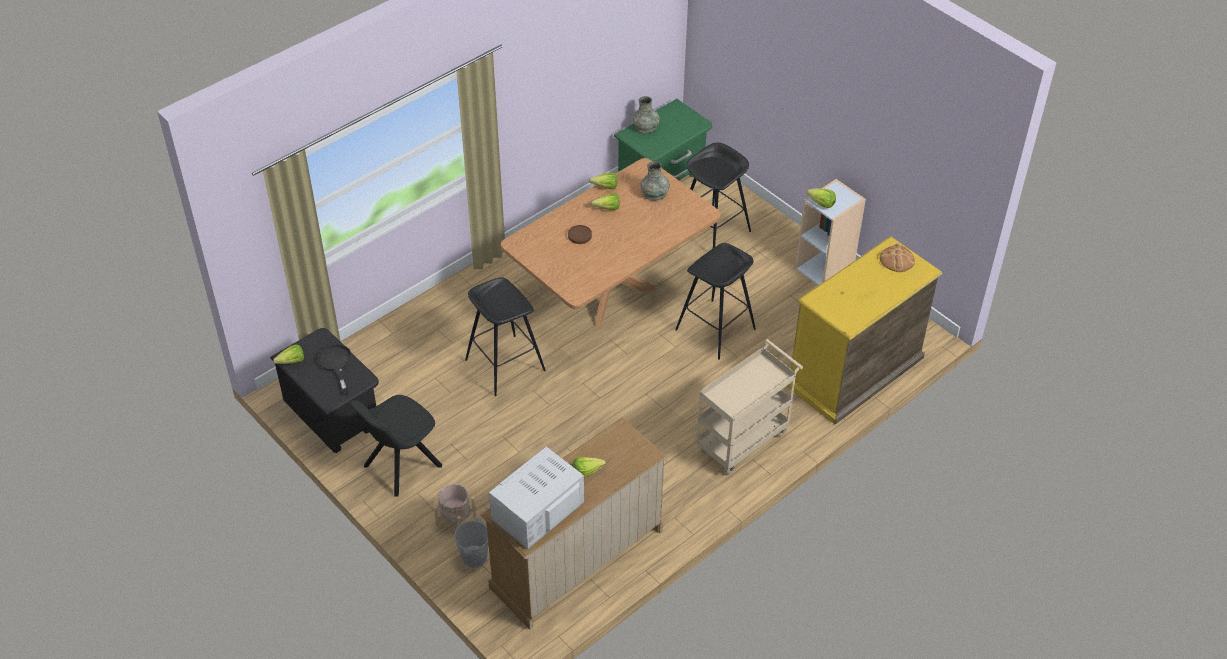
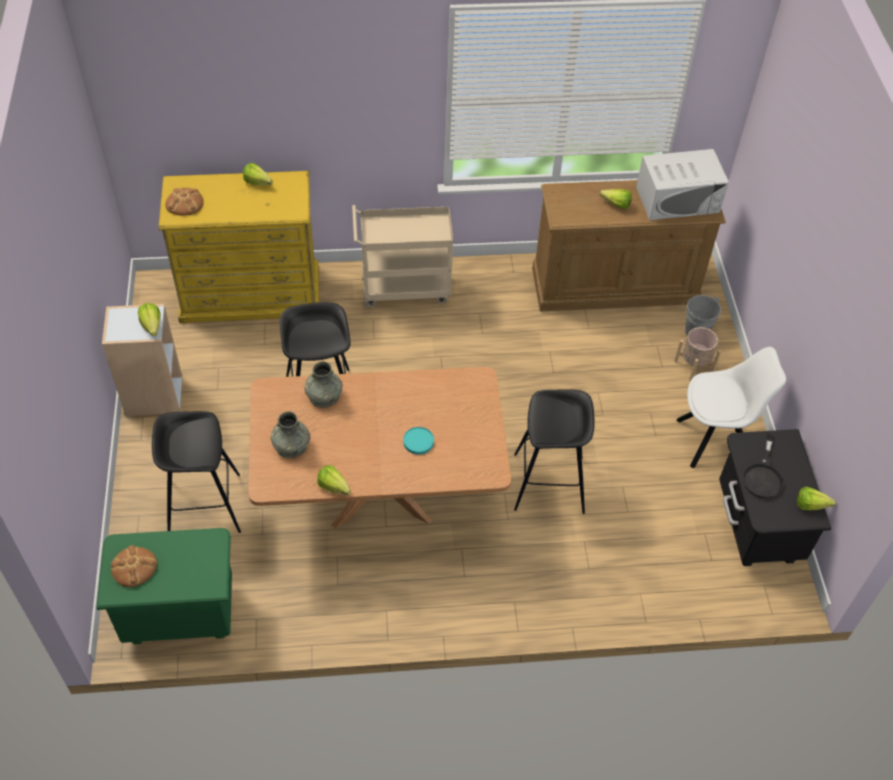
camera: 145 degrees left, 5 degrees up
(401, 466) = (714, 440): black chair -> white chair
(580, 236) = (418, 441): brown plate -> turquoise plate
(605, 208) = (360, 459): lettuce -> lettuce (259, 184)
(646, 127) = (182, 582): grey vase -> grey vase (324, 395)
(679, 119) = (134, 567): none -> bread

